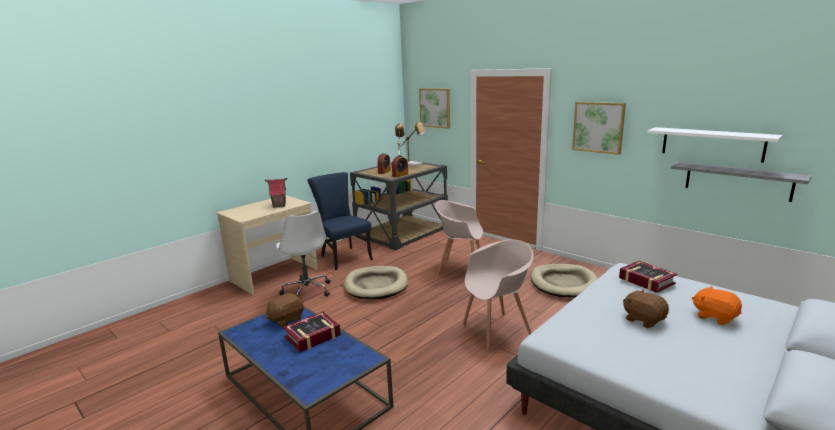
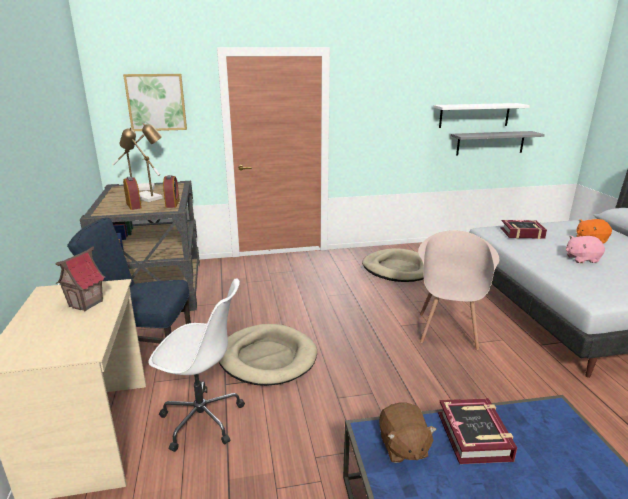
camera: 55 degrees left, 5 degrees up
(459, 268) = (303, 296): beige chair -> none
(598, 127) = (383, 109): picture -> none
(643, 320) = (581, 259): brown plush toy -> pink plush toy

